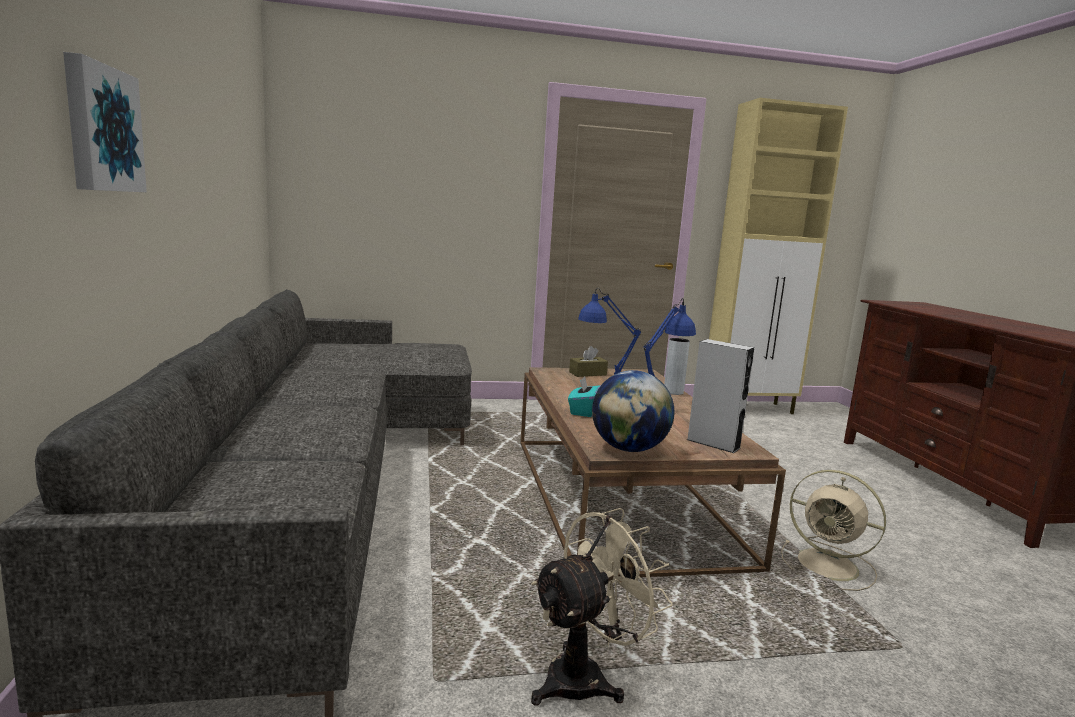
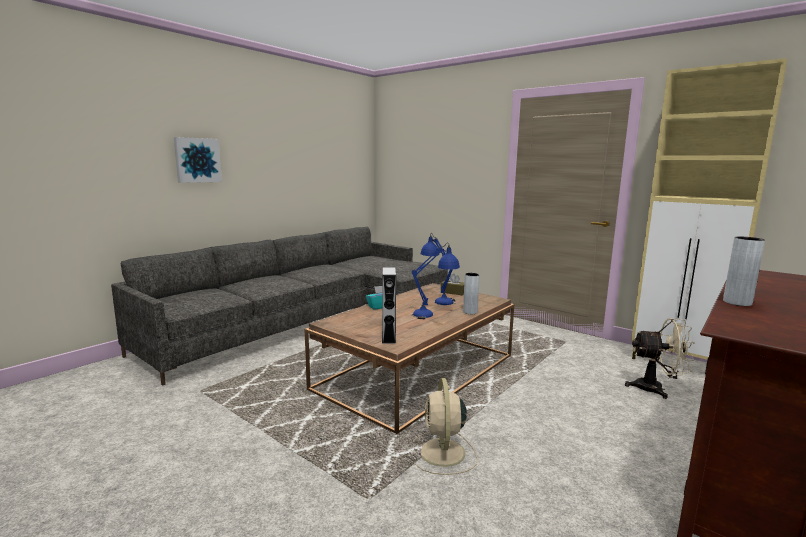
camera: 50 degrees right, 0 degrees up
(586, 676) = (233, 416): beige fan -> beige fan (656, 389)
(629, 449) = (339, 325): globe -> none
(994, 325) = (737, 302): none -> grey vase

